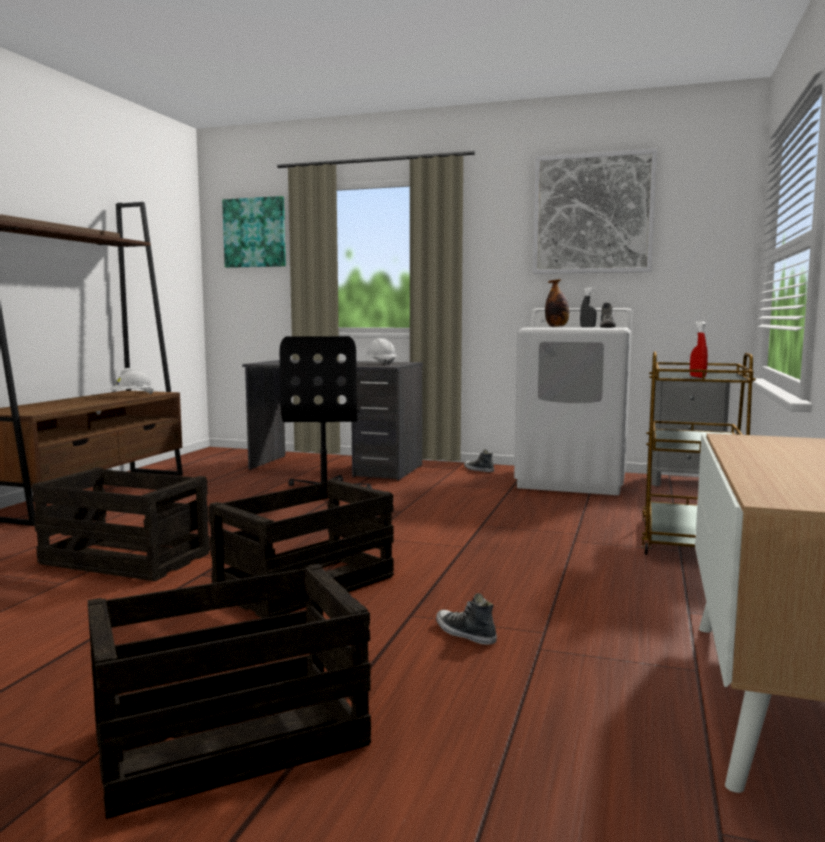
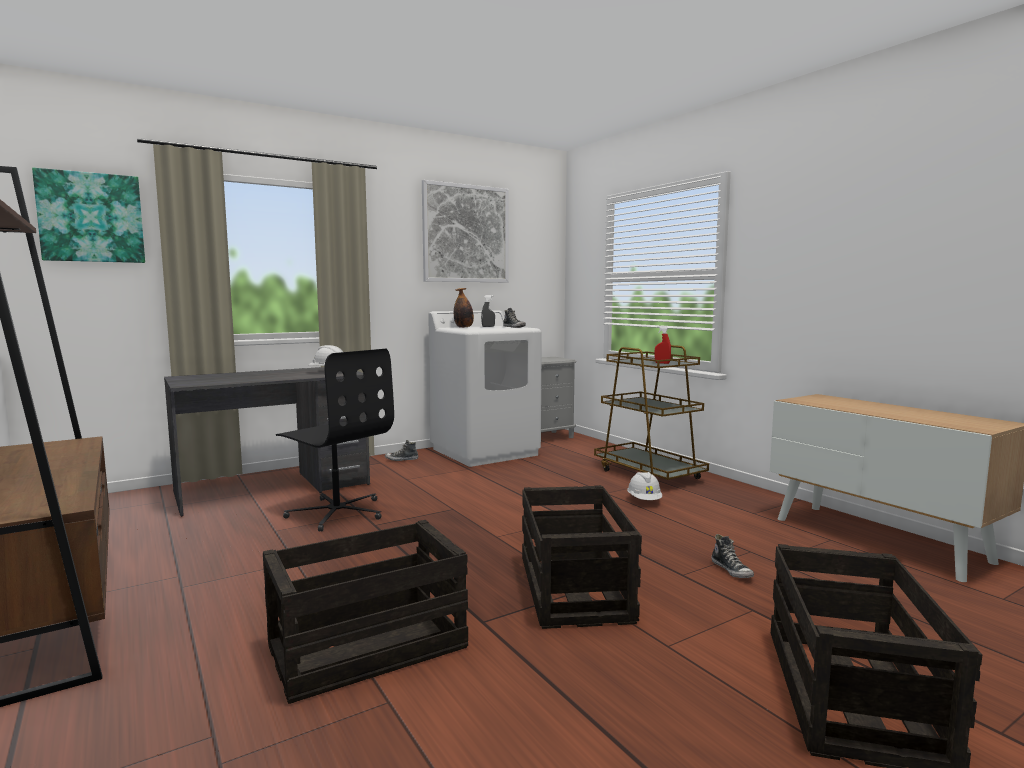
camera: 50 degrees left, 0 degrees up
(132, 396) = (65, 452): white hard hat -> white hard hat (644, 500)
(465, 634) = (732, 570): shoe -> shoe turned 105 degrees counterclockwise

